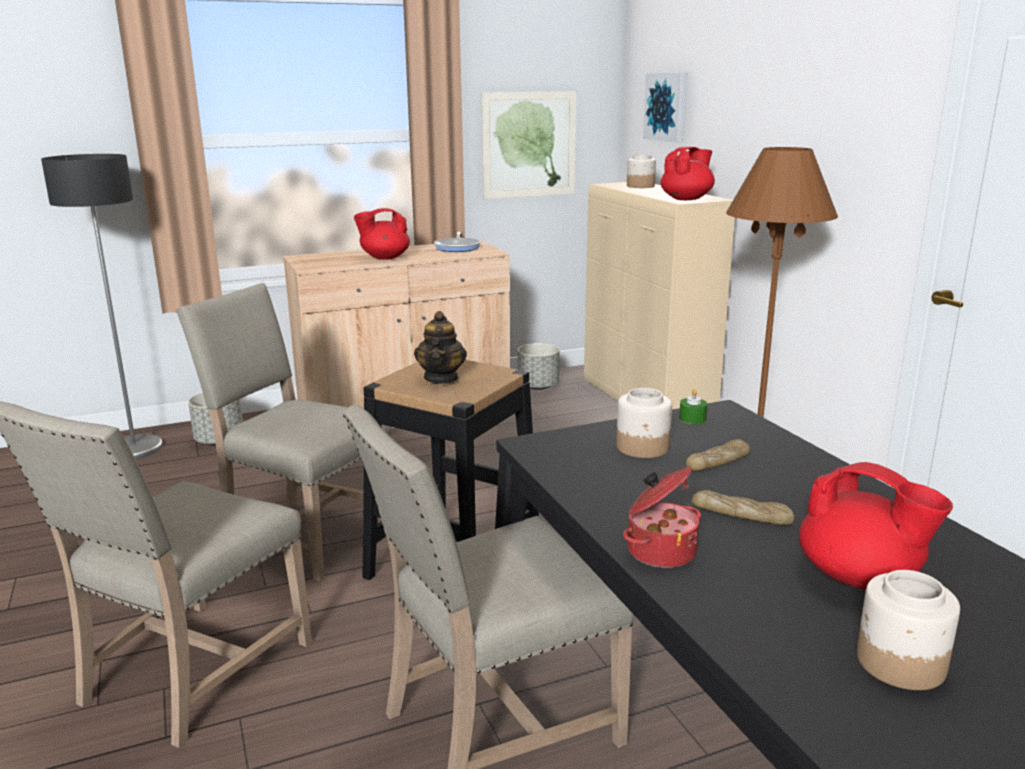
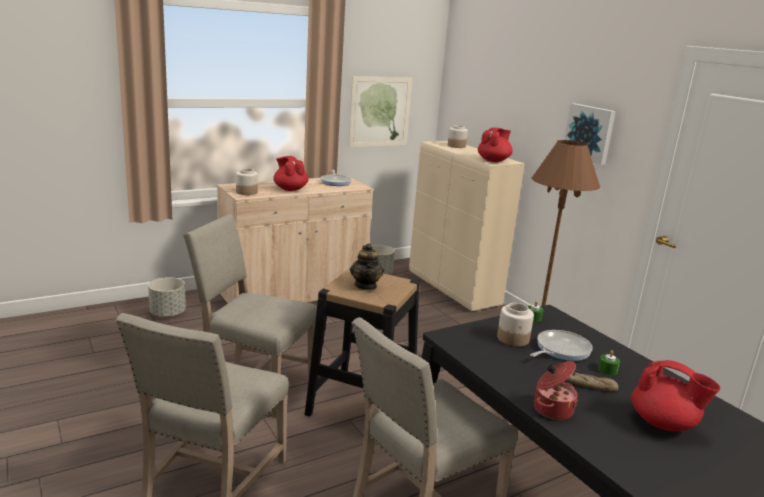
camera: 10 degrees left, 0 degrees up
(134, 448) = (106, 319): floor lamp -> none
(384, 257) = (290, 189): red teapot -> red teapot turned 90 degrees clockwise
(667, 106) = (475, 95): picture -> picture (589, 133)
(718, 463) = (560, 350): bread -> frying pan
(789, 493) = (607, 370): none -> green candle
(900, 663) = (700, 474): jar -> jar (246, 192)

